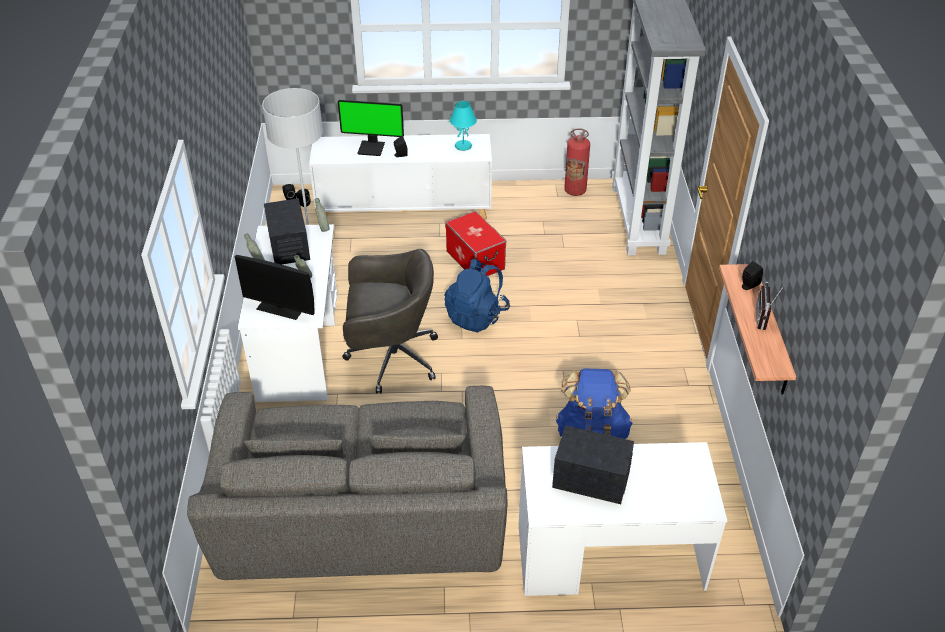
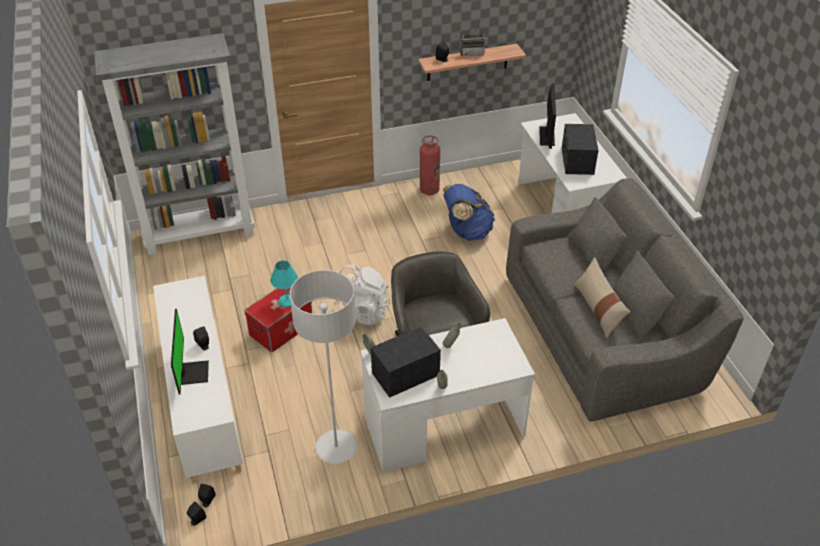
camera: 105 degrees left, 0 degrees up
(280, 308) = (496, 351): monitor -> monitor (547, 136)
(320, 433) = (598, 309): none -> beige pillow
(463, 146) = (180, 300): turquoise table lamp -> turquoise table lamp (286, 301)
(476, 316) = (360, 313): blue backpack -> white backpack
(575, 190) = (157, 278): fire extinguisher -> fire extinguisher (429, 190)

